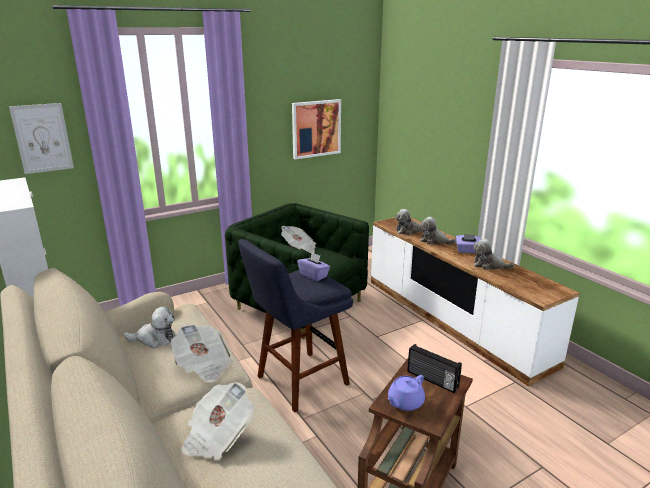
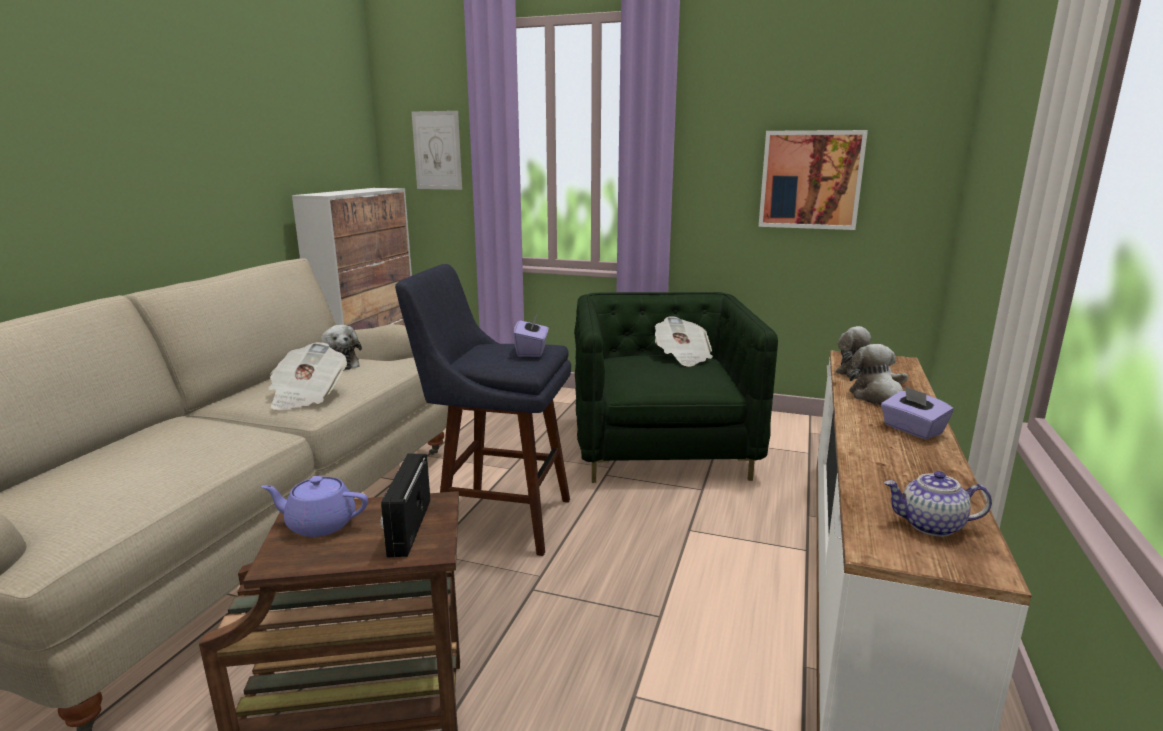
camera: 50 degrees right, 5 degrees down
(217, 436) = (168, 444): newspaper -> none
(489, 265) = (901, 462): plush toy -> none
(534, 284) = (930, 526): none -> teapot

